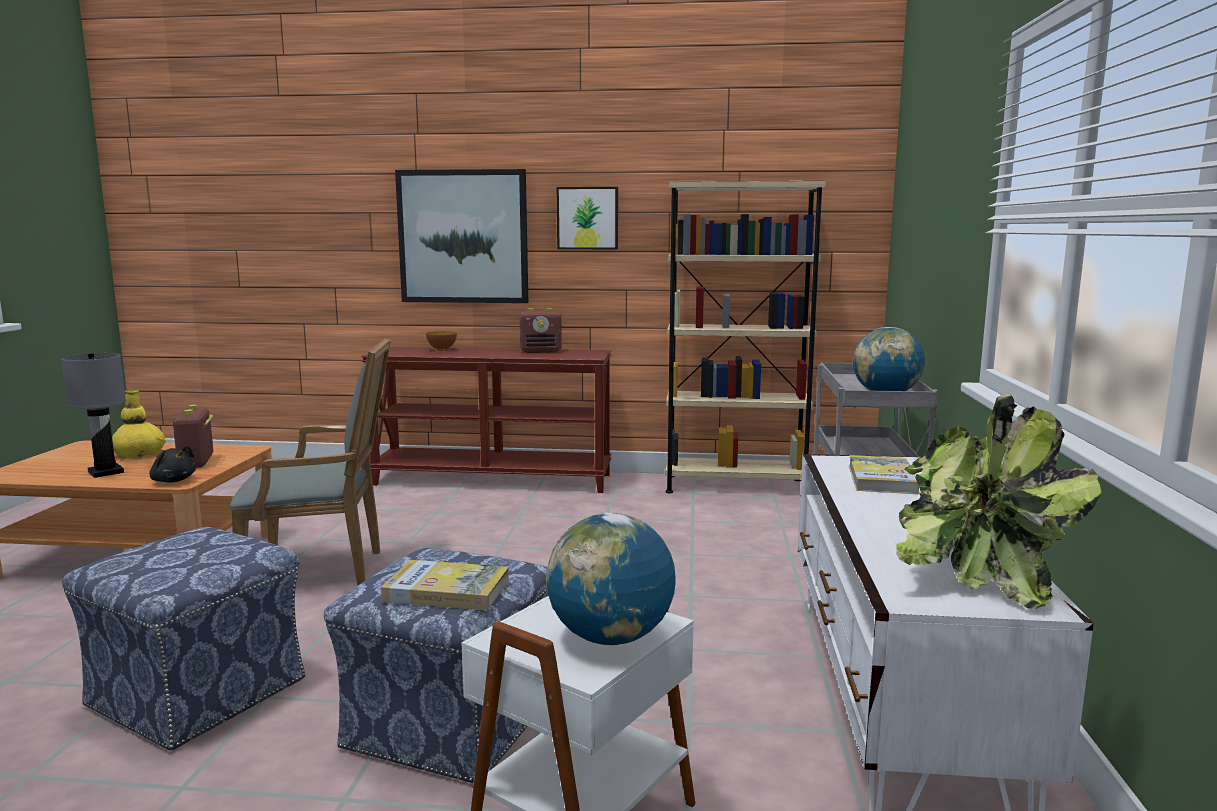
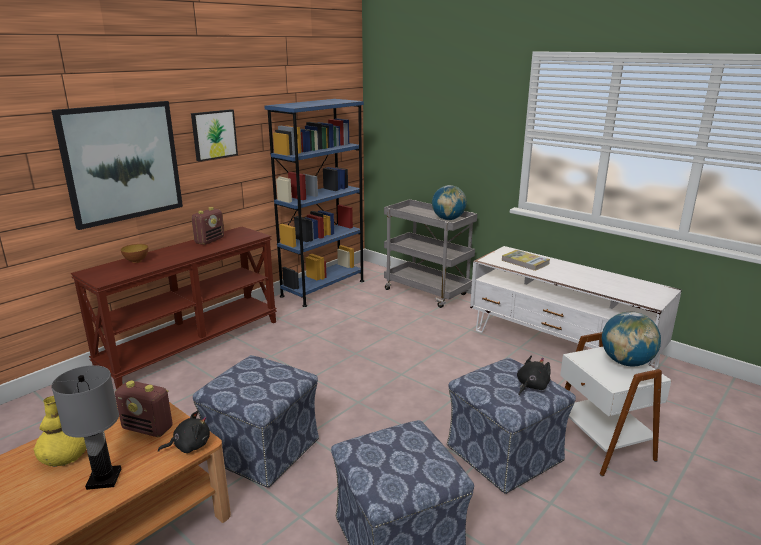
camera: 55 degrees left, 10 degrees up
(324, 570) = (263, 450): grey armchair -> ottoman
(447, 590) = (531, 386): book -> black plush toy
(734, 486) = (323, 288): beige bookcase -> blue bookcase
(970, 574) = (636, 288): potted plant -> none

